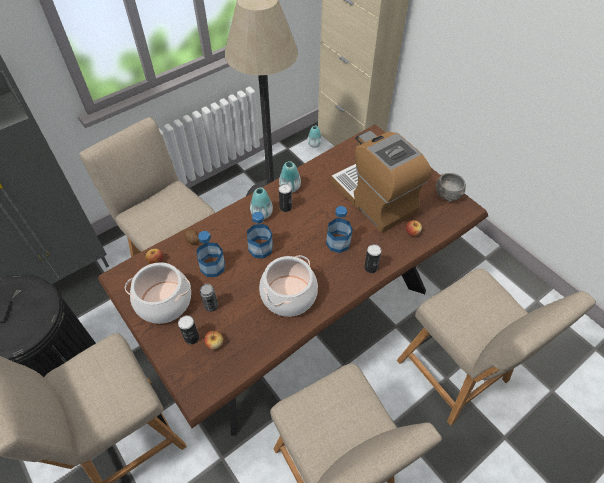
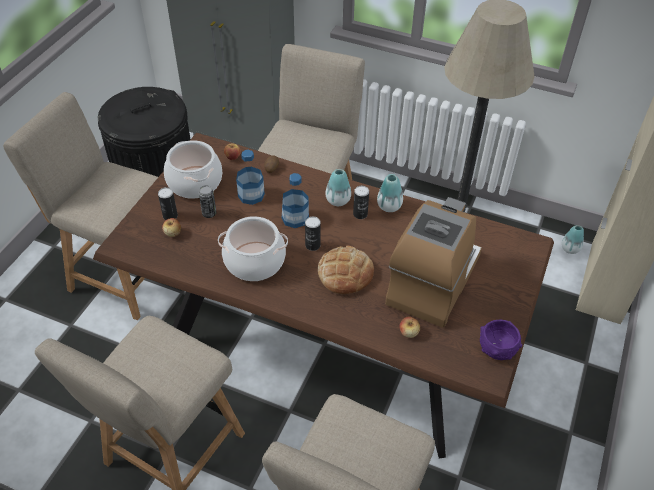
camera: 60 degrees right, 5 degrees down
(338, 243) = (345, 273): bottle -> bread
(370, 267) = (332, 313): can -> can (312, 245)
(447, 194) = (497, 348): grey bowl -> purple bowl

